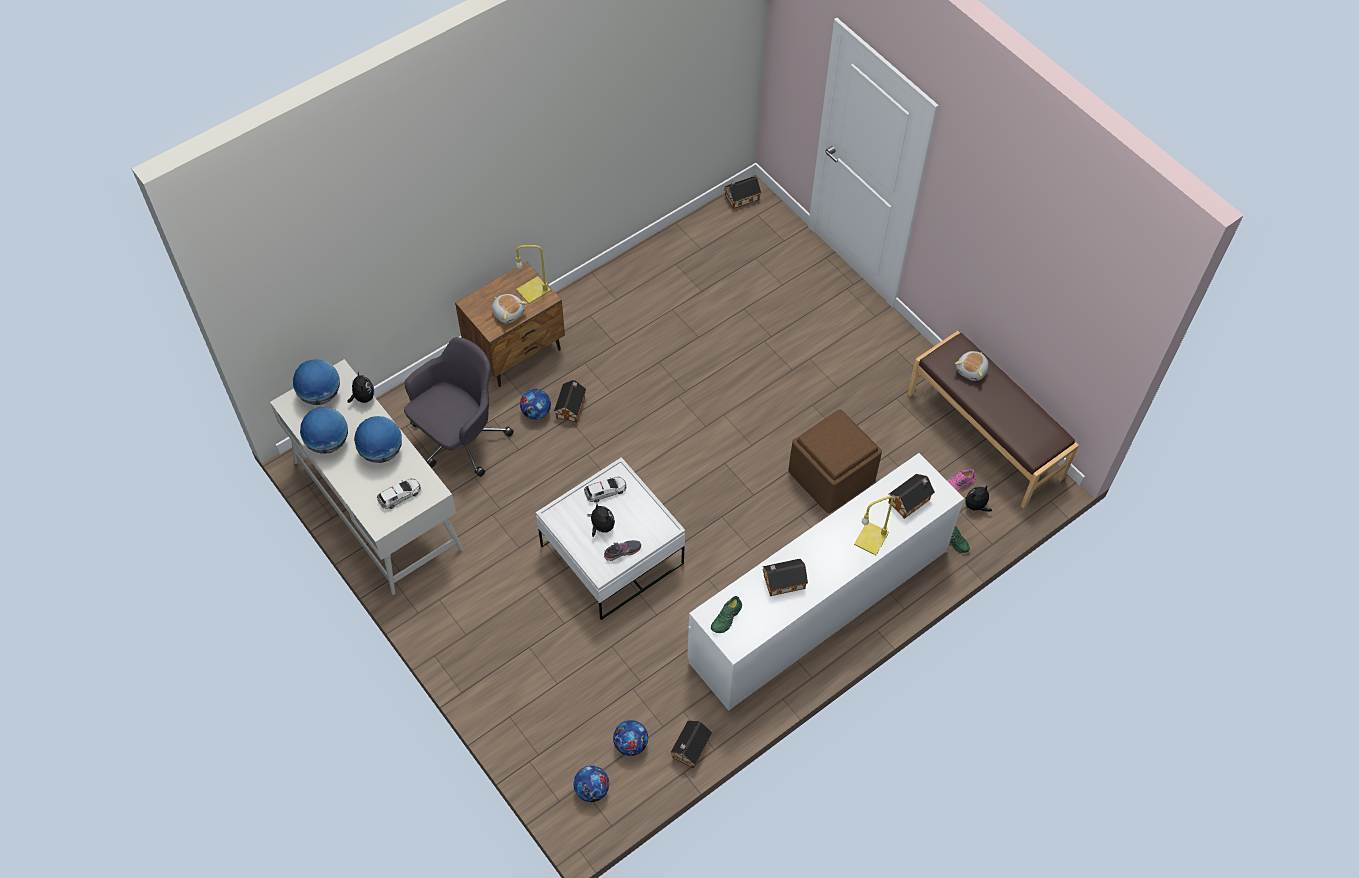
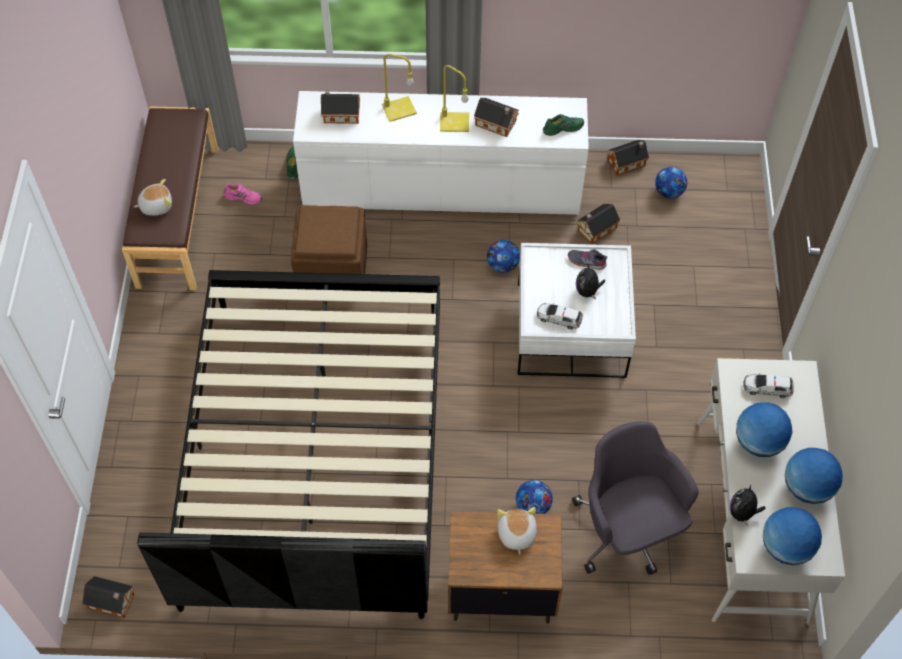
camera: 140 degrees left, 0 degrees up
(459, 439) = (627, 531): grey office chair -> grey office chair turned 75 degrees clockwise
(534, 289) = (469, 543): yellow table lamp -> yellow table lamp (453, 122)
(571, 406) = (495, 488): toy house -> toy house (595, 229)
(592, 789) = (721, 183): football -> football (502, 265)
(711, 349) = (314, 452): none -> black bed
(975, 506) = (250, 174): plush toy -> none

